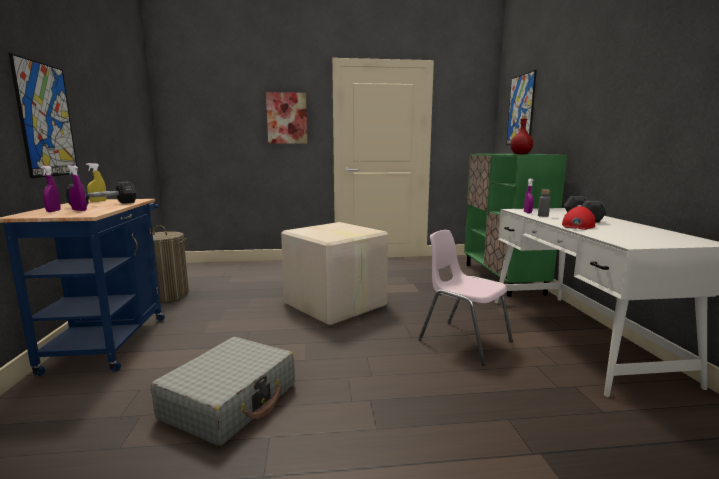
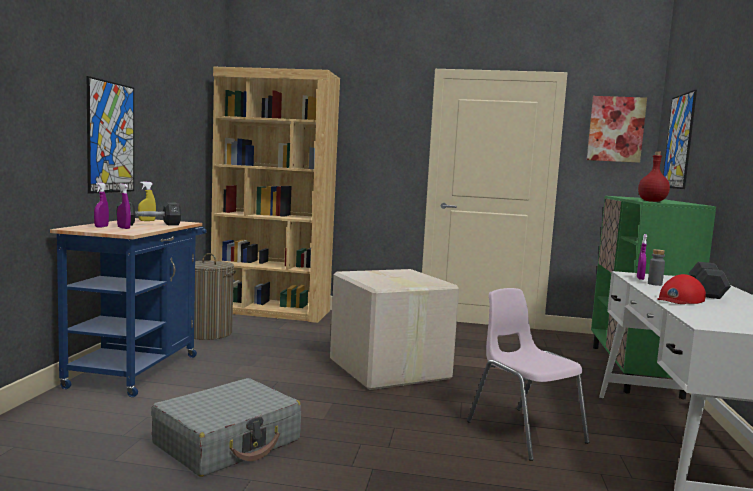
camera: 15 degrees right, 5 degrees down
(215, 268) = (271, 311): none -> brown bookcase
(287, 118) = (374, 139): picture -> picture (616, 129)

